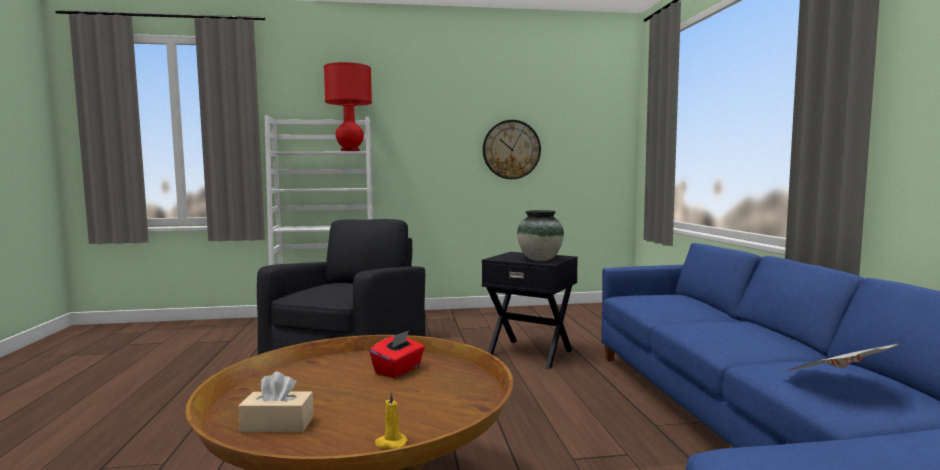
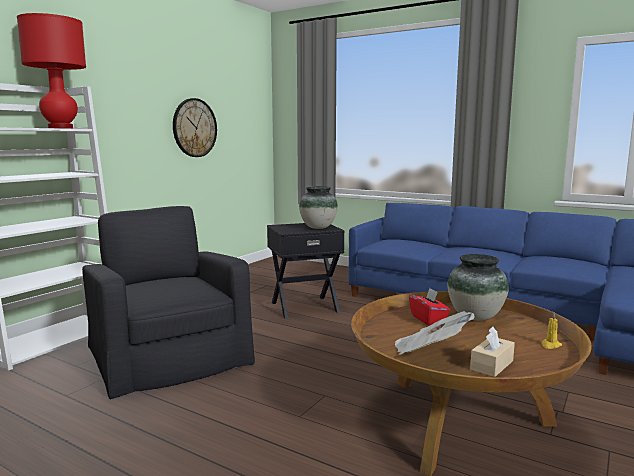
camera: 50 degrees left, 5 degrees up
(444, 387) = (476, 317): none -> vase
(835, 384) = (567, 264): newspaper -> newspaper (430, 352)

